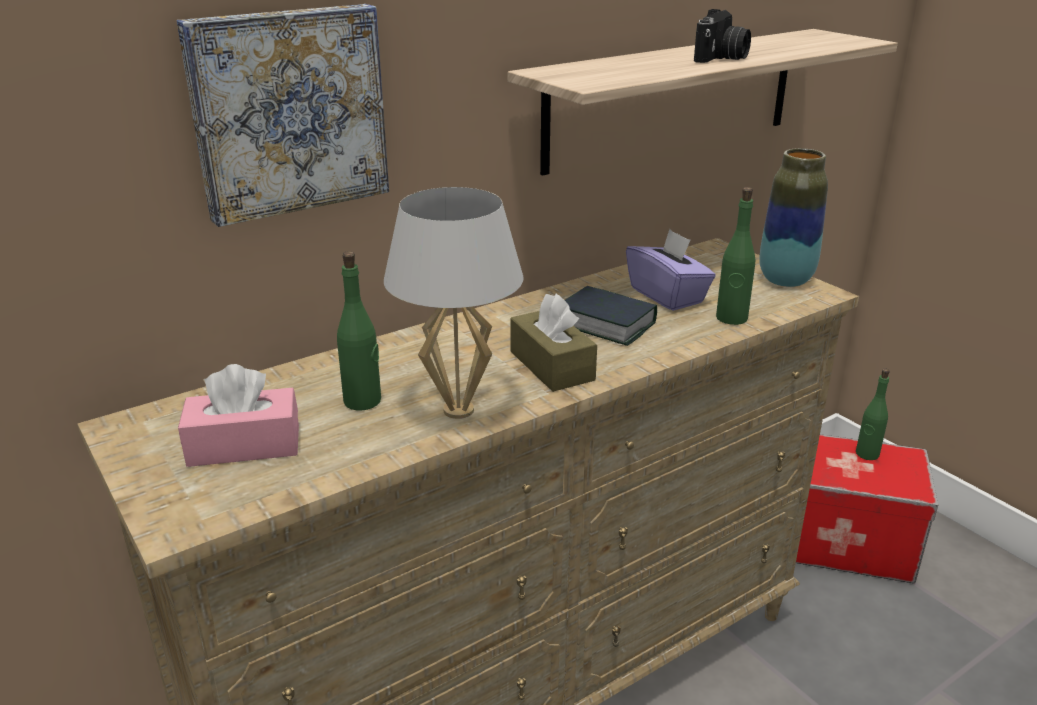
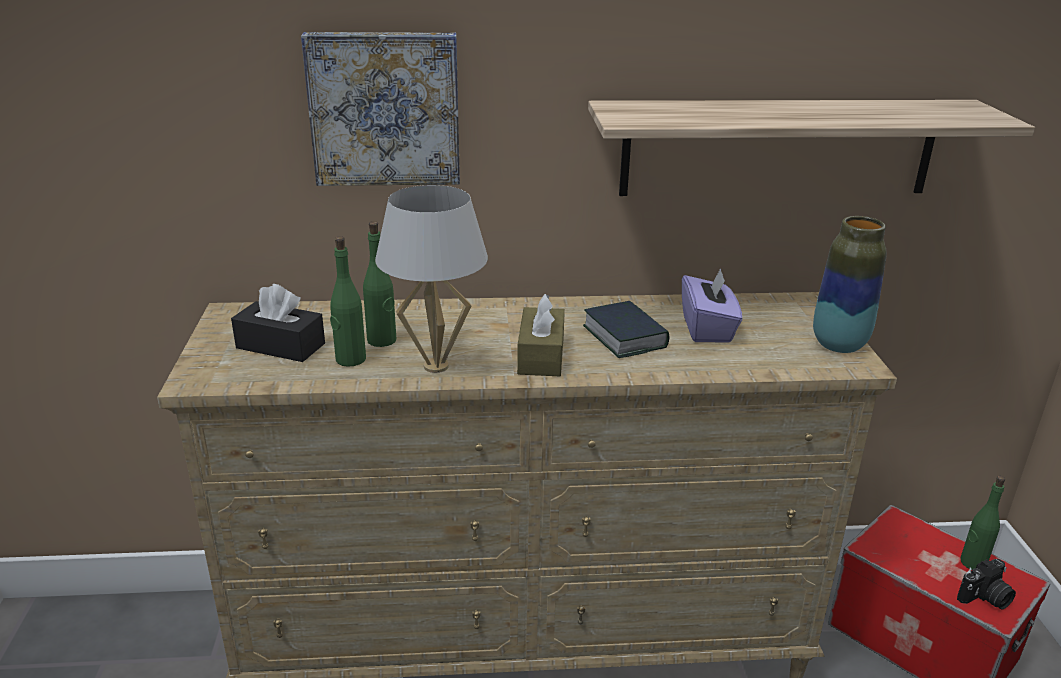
camera: 30 degrees right, 0 degrees up
(244, 445) = (280, 346): pink tissue box -> black tissue box
(721, 58) = (797, 116): camera -> camera (985, 598)
(731, 318) = (740, 362): green bottle -> green bottle (350, 359)

